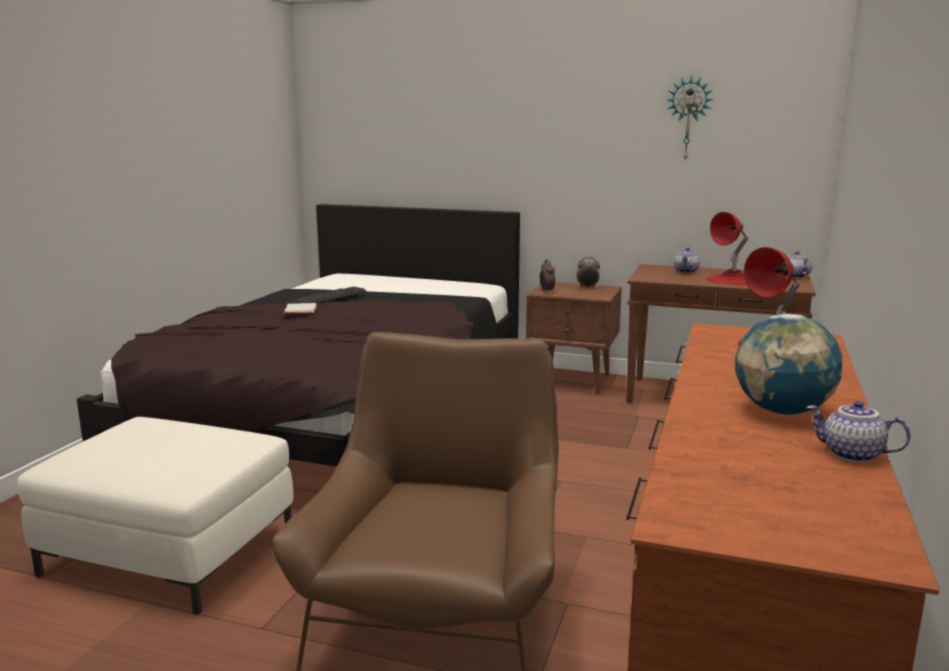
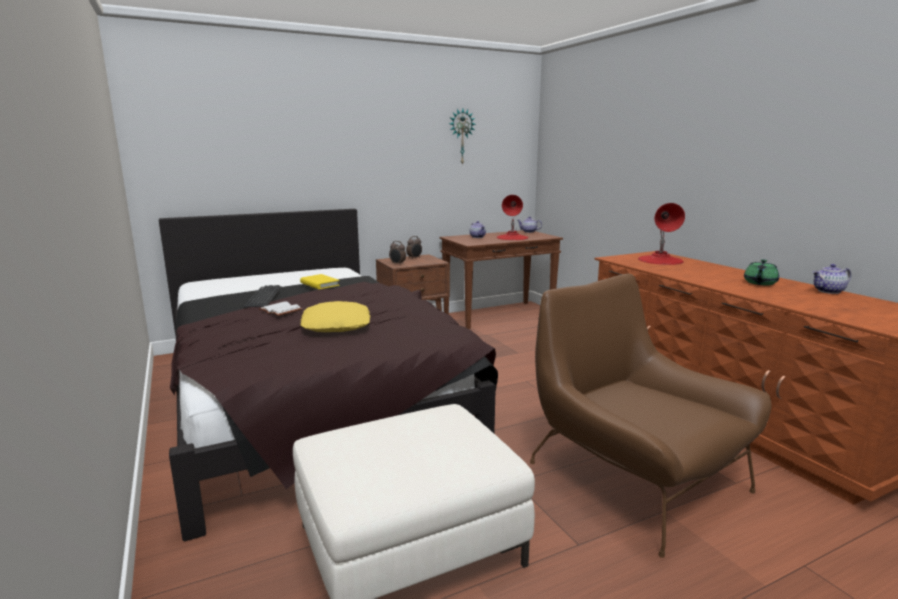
camera: 45 degrees left, 0 degrees up
(303, 334) = (337, 325): none -> yellow pillow
(402, 295) = (319, 284): none -> yellow book
(782, 411) = (759, 283): globe -> green teapot

